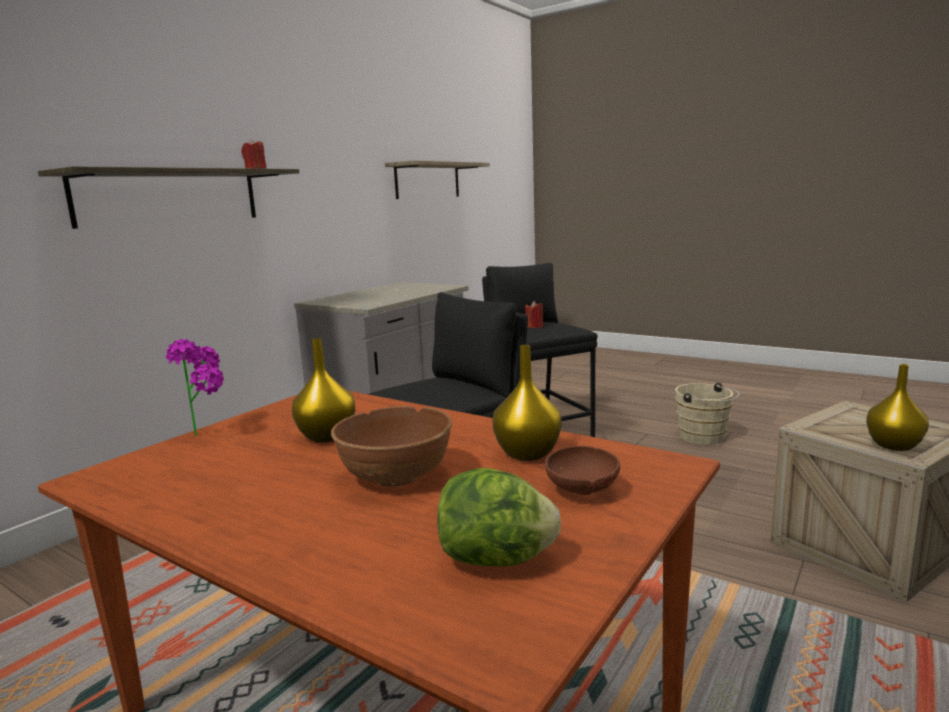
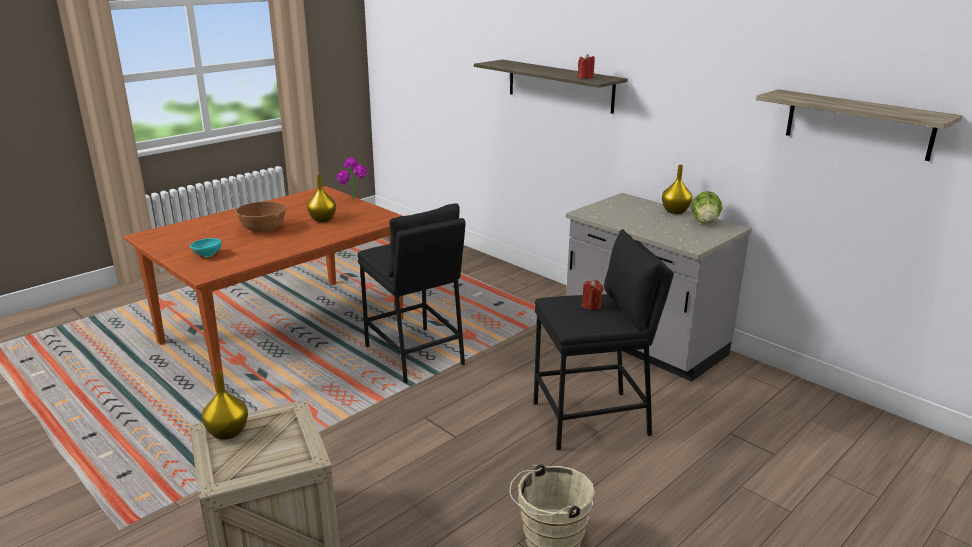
camera: 100 degrees right, 10 degrees up
(497, 560) = (183, 238): lettuce -> lettuce (705, 222)
(526, 454) = (253, 250): yellow vase -> yellow vase (675, 211)
(581, 491) = (207, 254): brown bowl -> turquoise bowl

